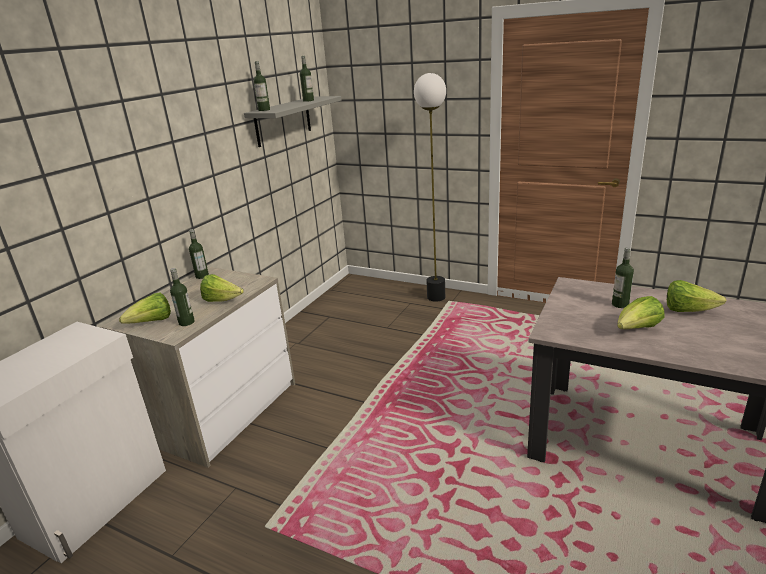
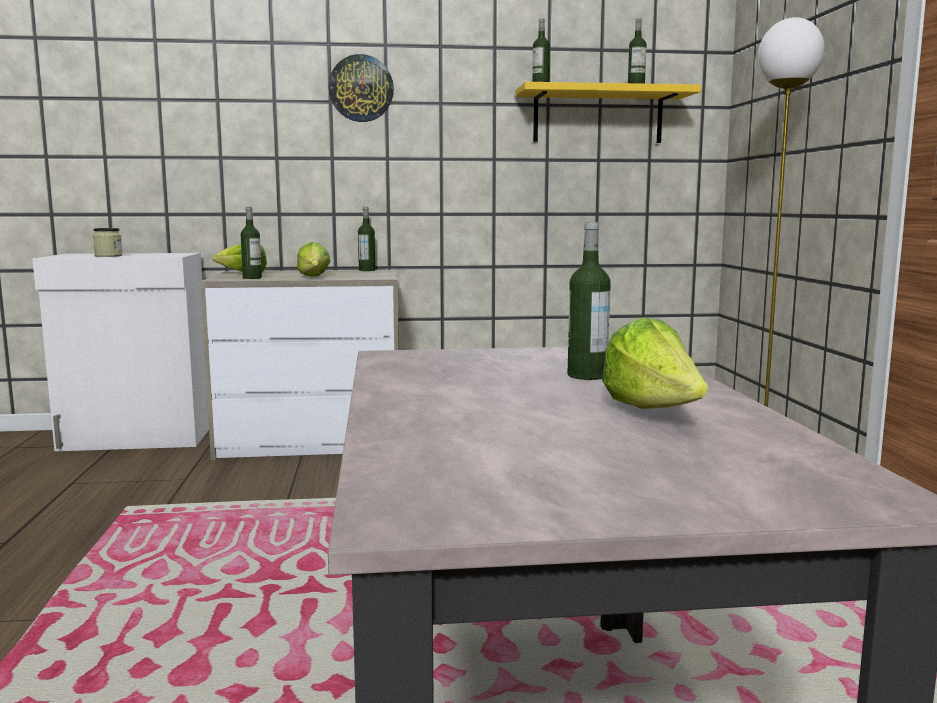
camera: 55 degrees right, 15 degrees down
(42, 367) = (108, 256): none -> jar
(156, 135) = (361, 88): none -> wall clock
(283, 121) = (598, 116): grey shelf -> yellow shelf
(637, 329) = (479, 389): lettuce -> none

